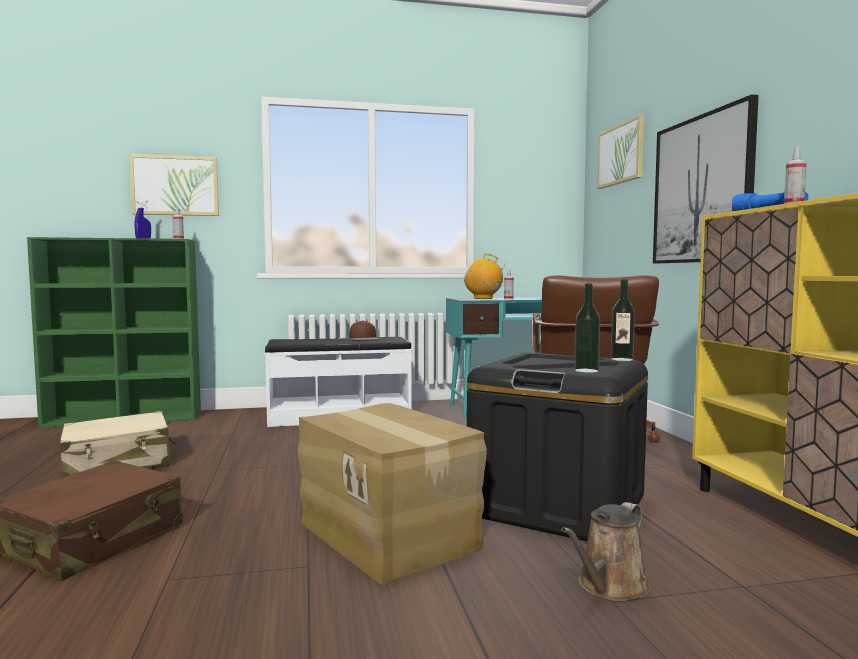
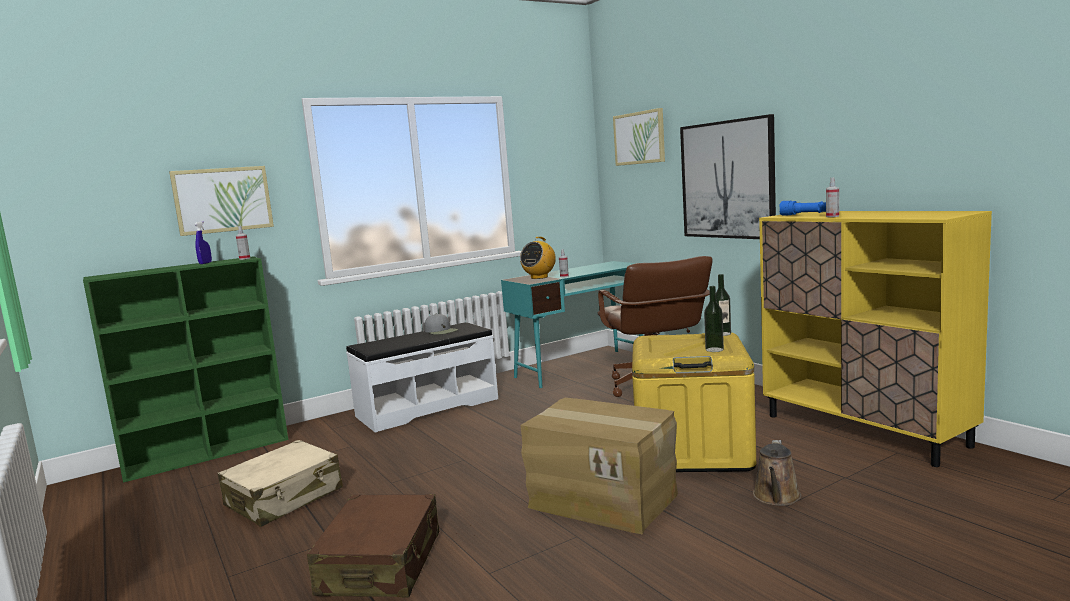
camera: 20 degrees left, 5 degrees up
(364, 339) = (441, 331): brown cap -> grey cap
(483, 298) = (539, 277): radio -> radio turned 60 degrees counterclockwise
(557, 505) = (692, 450): black storage box -> yellow storage box

